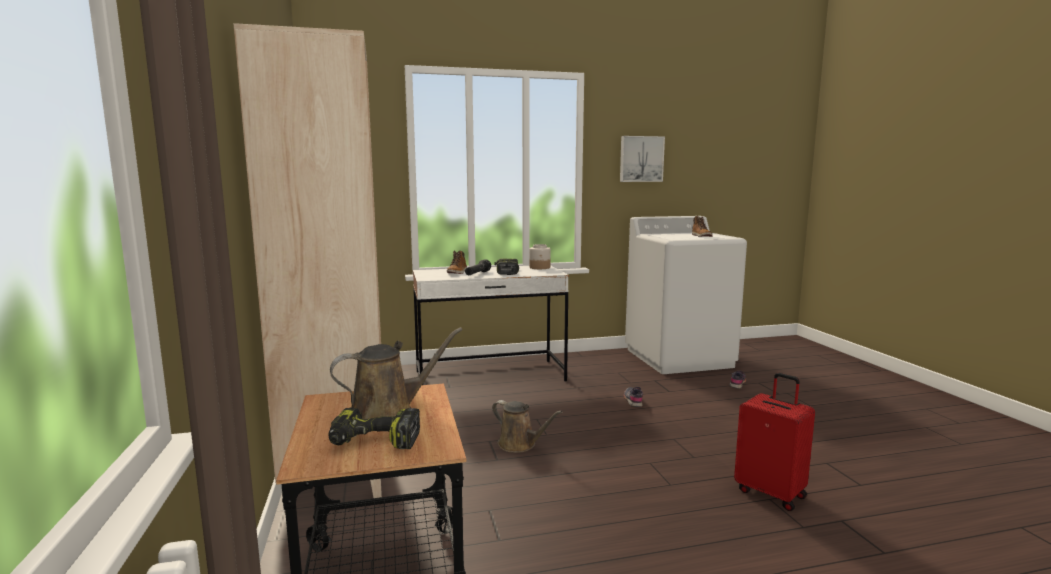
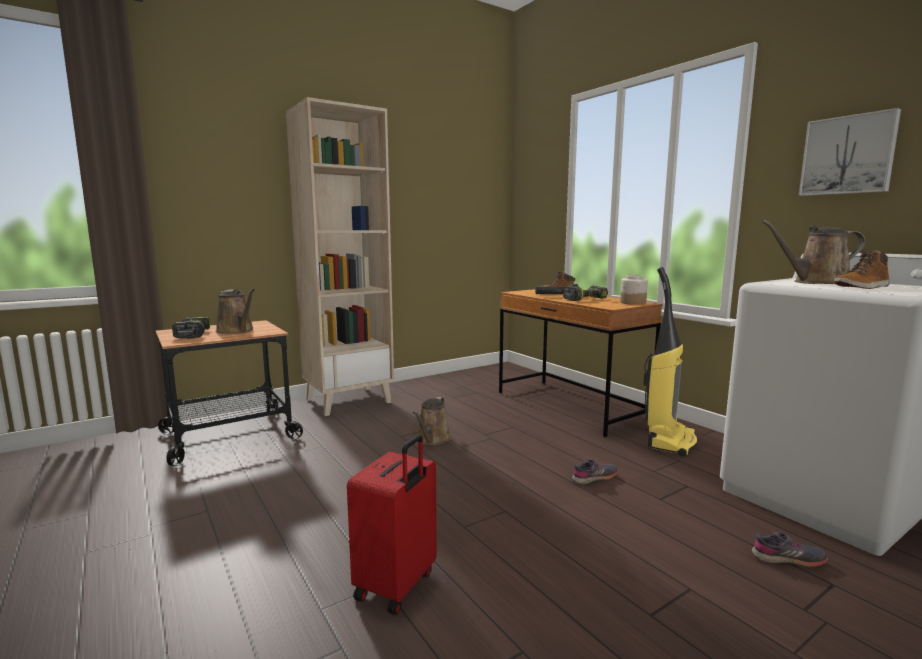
camera: 70 degrees right, 0 degrees up
(490, 376) = (570, 406): white desk -> brown desk
(586, 366) = (670, 441): none -> vacuum cleaner
(674, 236) = (816, 282): none -> brown watering can

